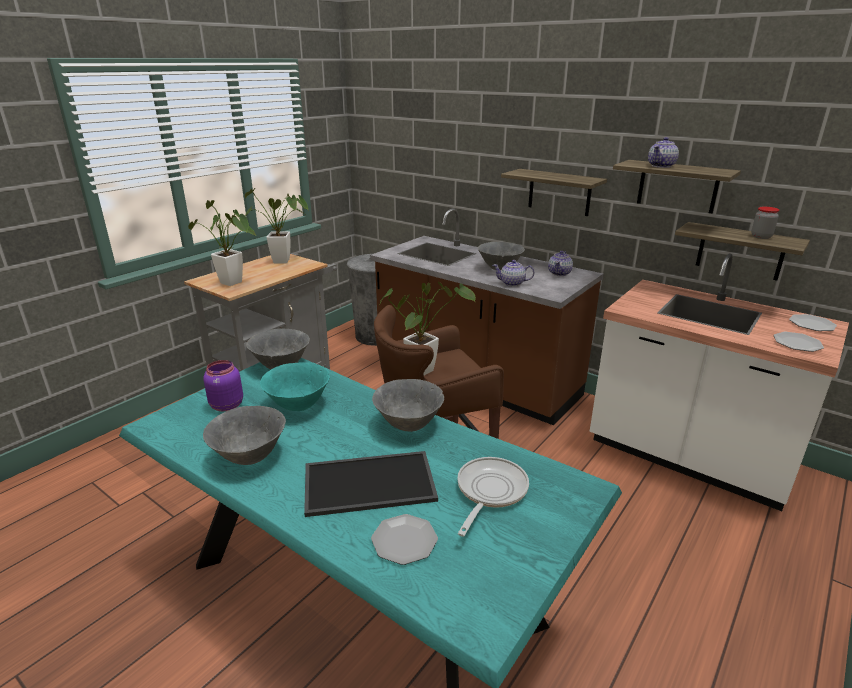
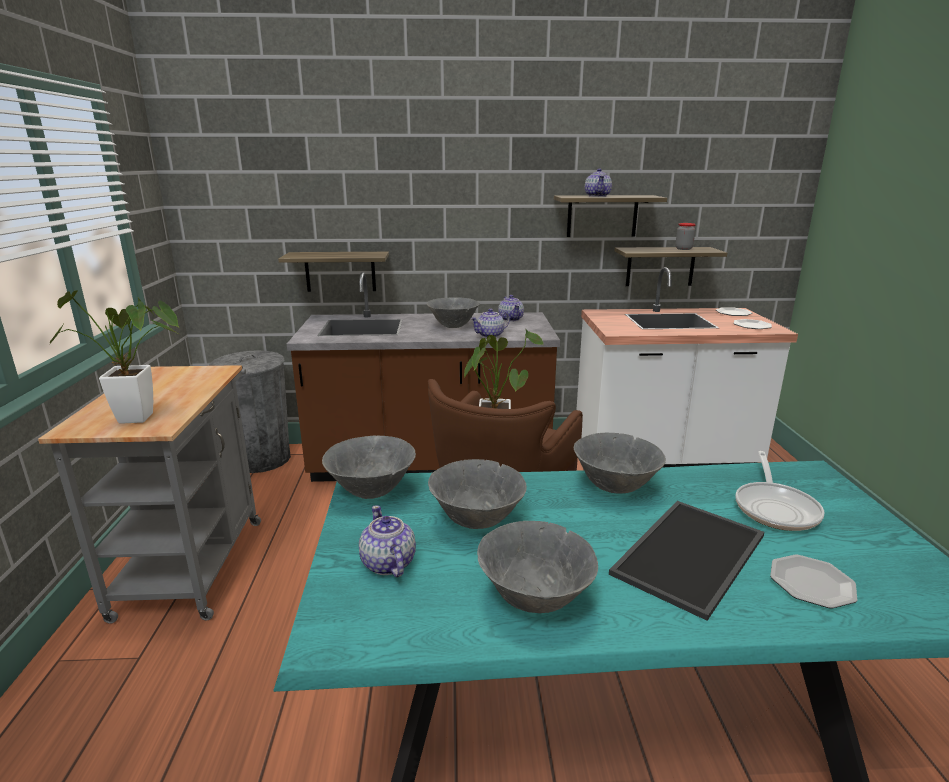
camera: 40 degrees left, 5 degrees down
(225, 405) = (388, 564): purple jar -> teapot
(285, 261) = (174, 375): potted plant -> none
(298, 406) = (476, 521): turquoise bowl -> grey bowl
(489, 492) = (775, 508): frying pan -> frying pan turned 150 degrees counterclockwise
(559, 192) = (484, 237): shelf -> shelf (340, 271)

